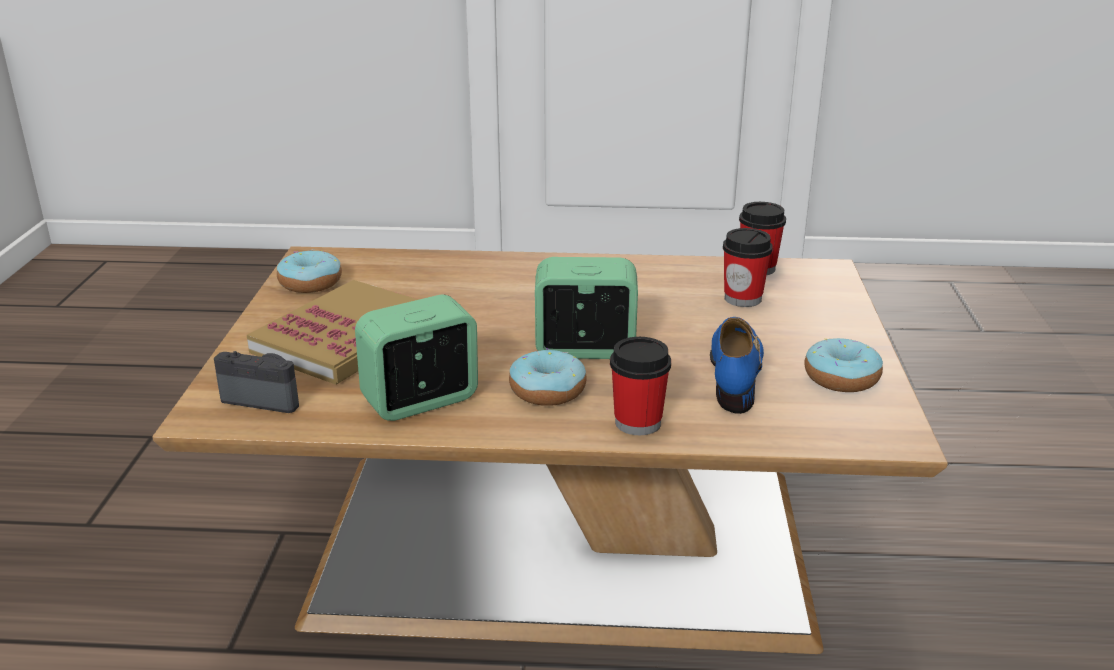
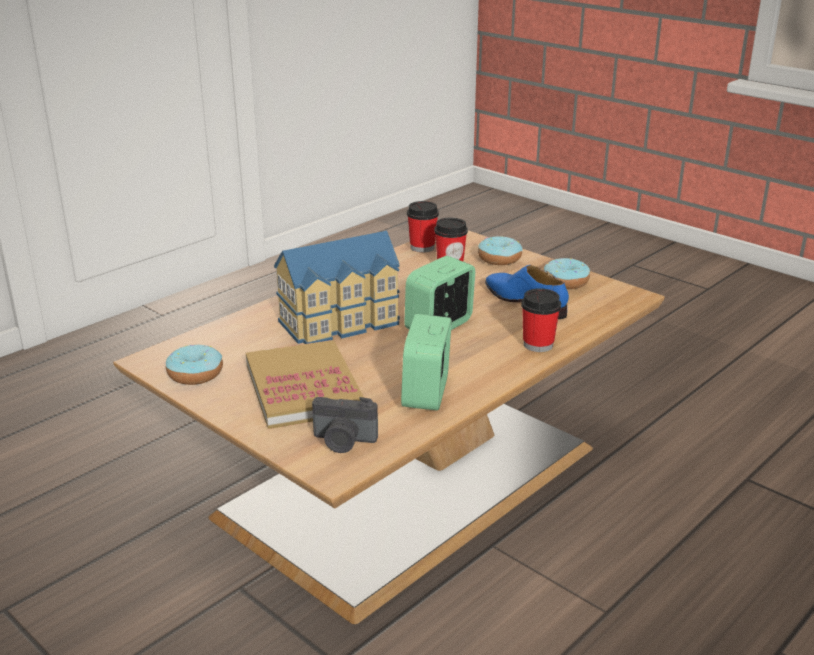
camera: 50 degrees left, 0 degrees up
(266, 397) = (343, 441): camera -> camera turned 135 degrees counterclockwise
(509, 301) = (342, 323): none -> toy house
(547, 391) = (470, 354): donut -> donut (499, 259)

